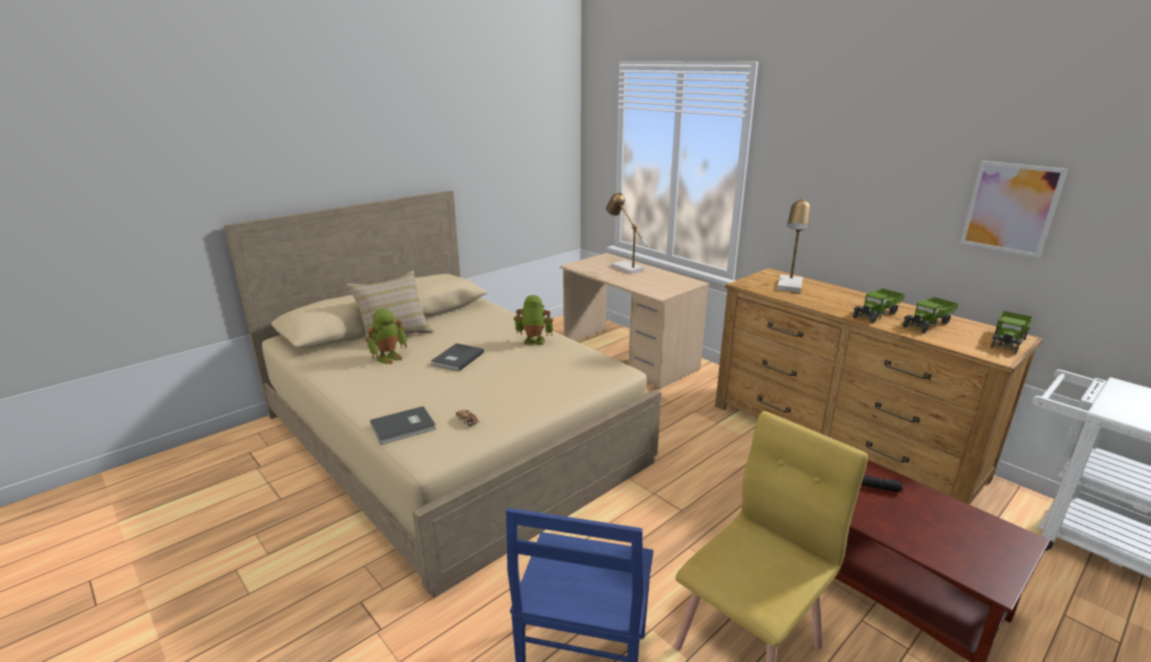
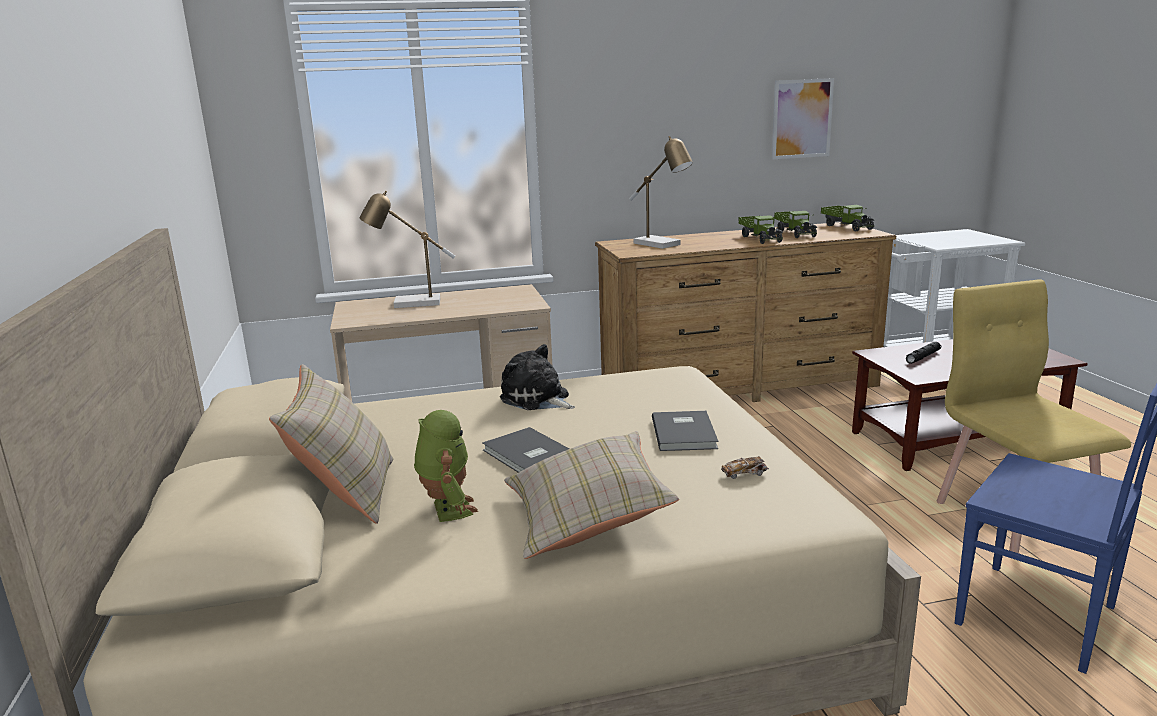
camera: 60 degrees left, 5 degrees down
(393, 390) = (587, 518): none -> beige pillow
(404, 427) = (729, 522): grey book -> grey book (685, 433)
(533, 342) = (537, 399): toy robot -> plush toy

